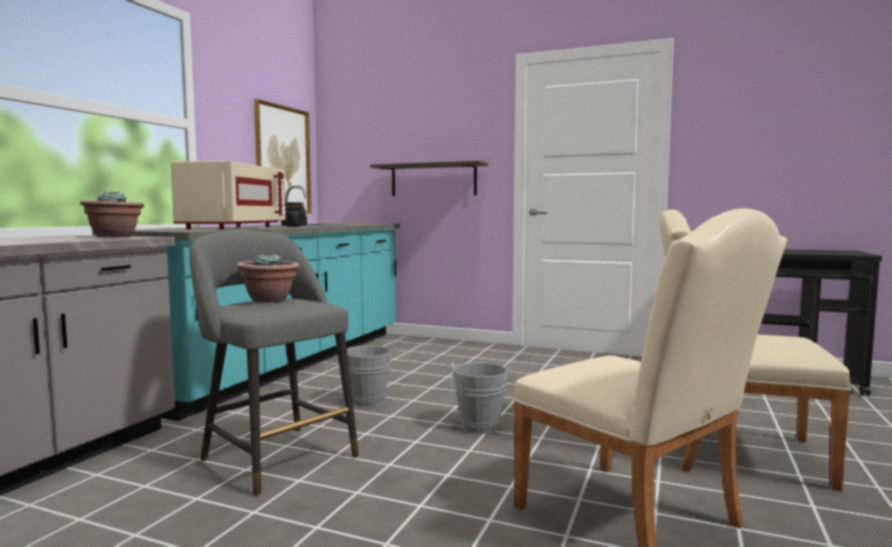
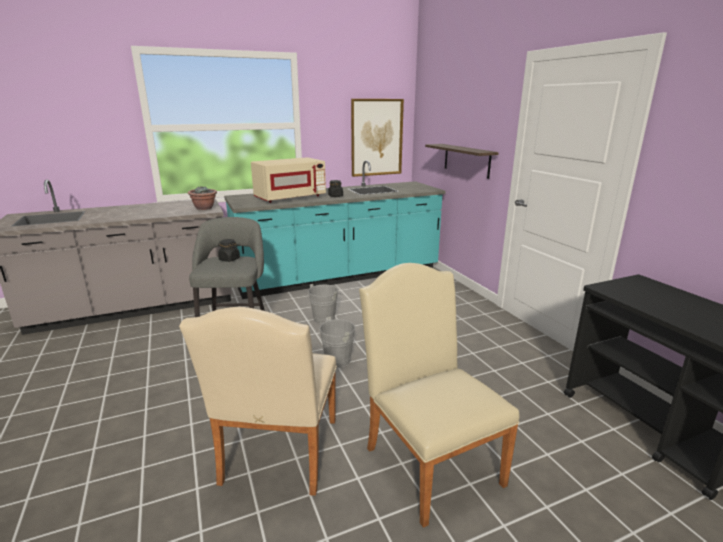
camera: 45 degrees right, 15 degrees up
(270, 300) = (229, 259): potted plant -> black jar

